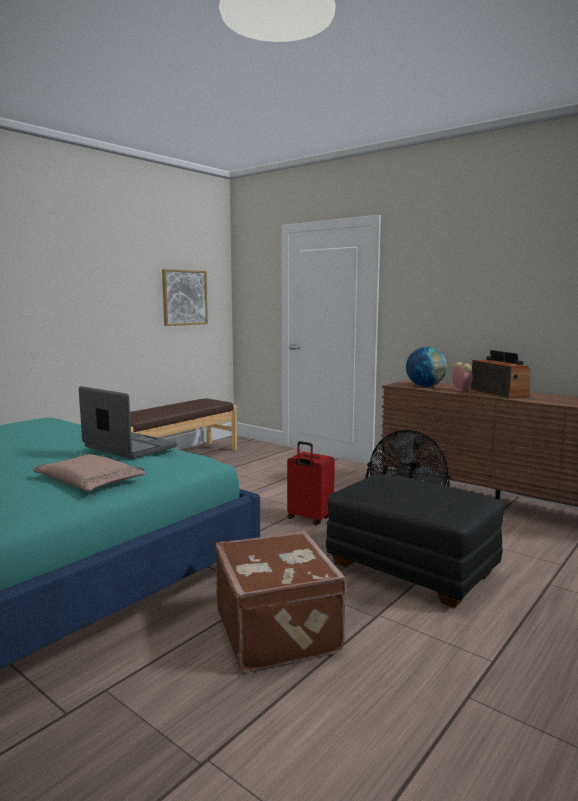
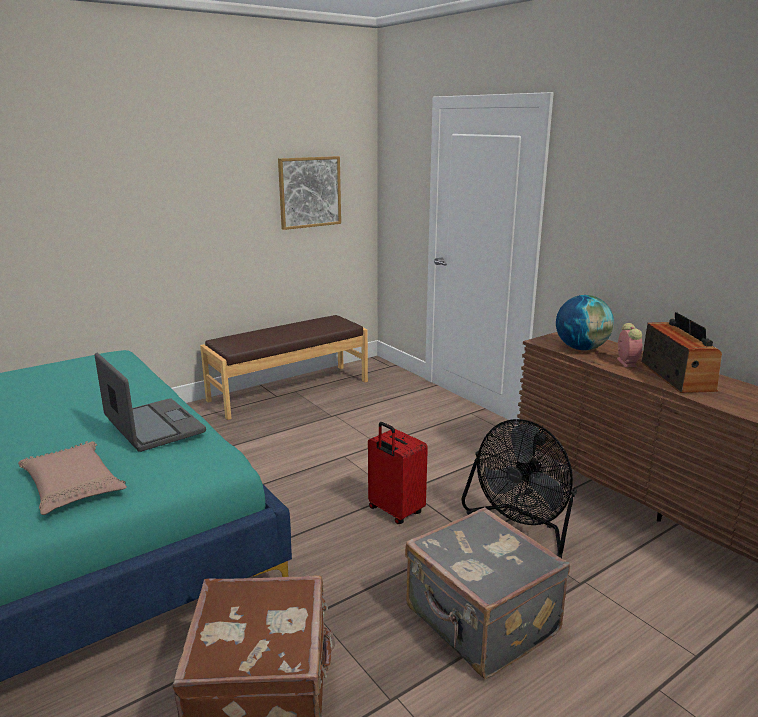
camera: 15 degrees right, 10 degrees up
(412, 568) = (480, 622): black ottoman -> grey suitcase

